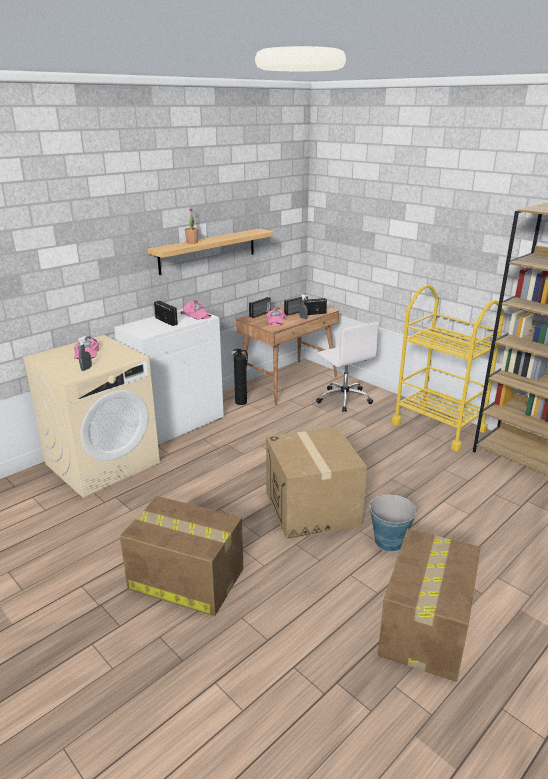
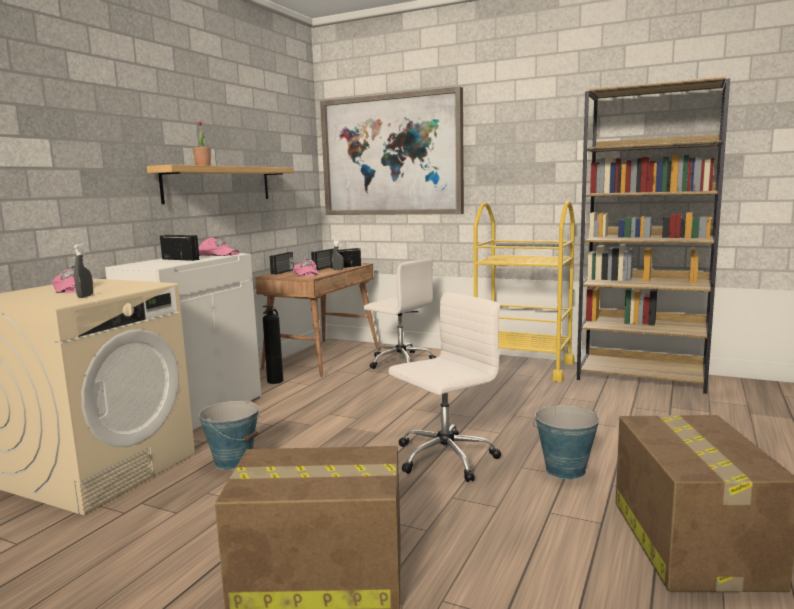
camera: 20 degrees left, 15 degrees down
(179, 475) = (233, 461): none -> bucket
(312, 508) = (443, 458): cardboard box -> white office chair
(364, 219) = (391, 155): none -> picture

